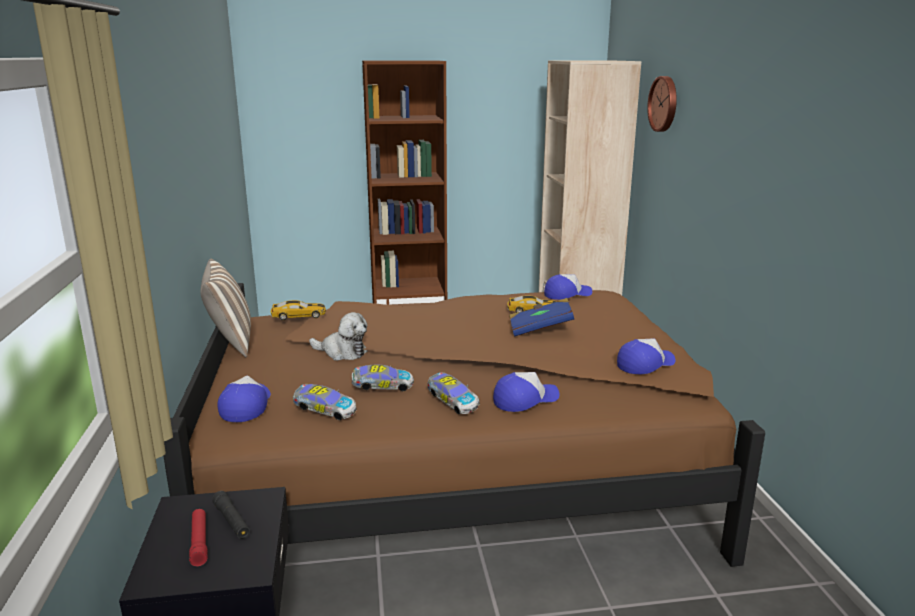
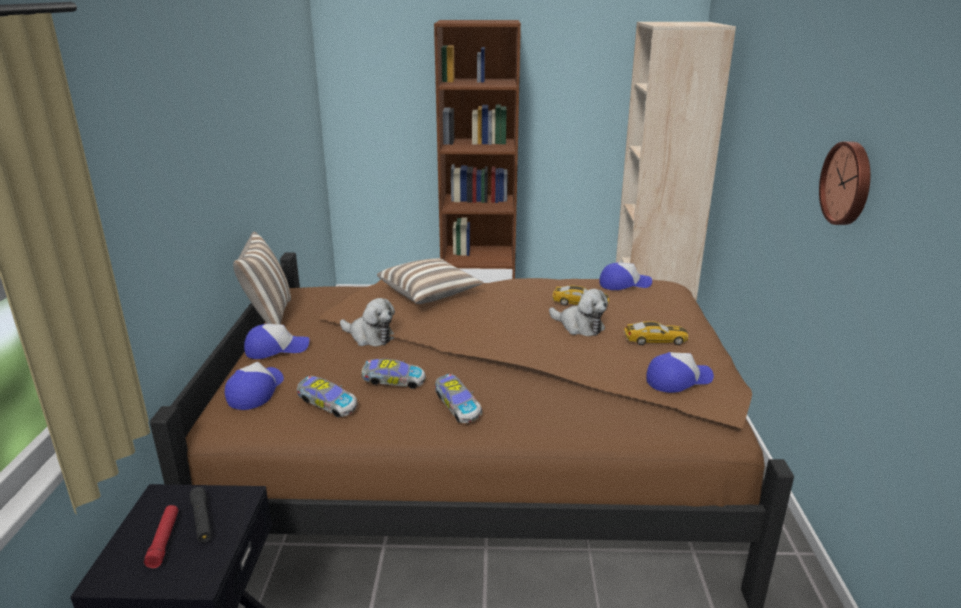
camera: 10 degrees right, 5 degrees up
(299, 316) = (341, 291): toy car -> toy car (655, 340)
(387, 313) = (430, 294): none -> pillow
(525, 400) = (534, 411): cap -> cap (276, 349)
(540, 330) = (579, 326): blue book -> plush toy
(664, 104) = (755, 77): wall clock -> wall clock (848, 183)

